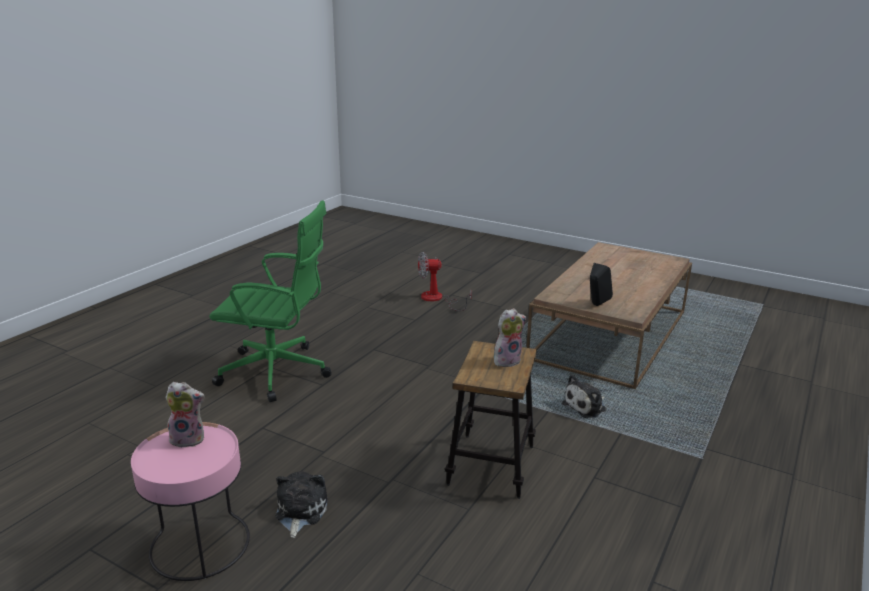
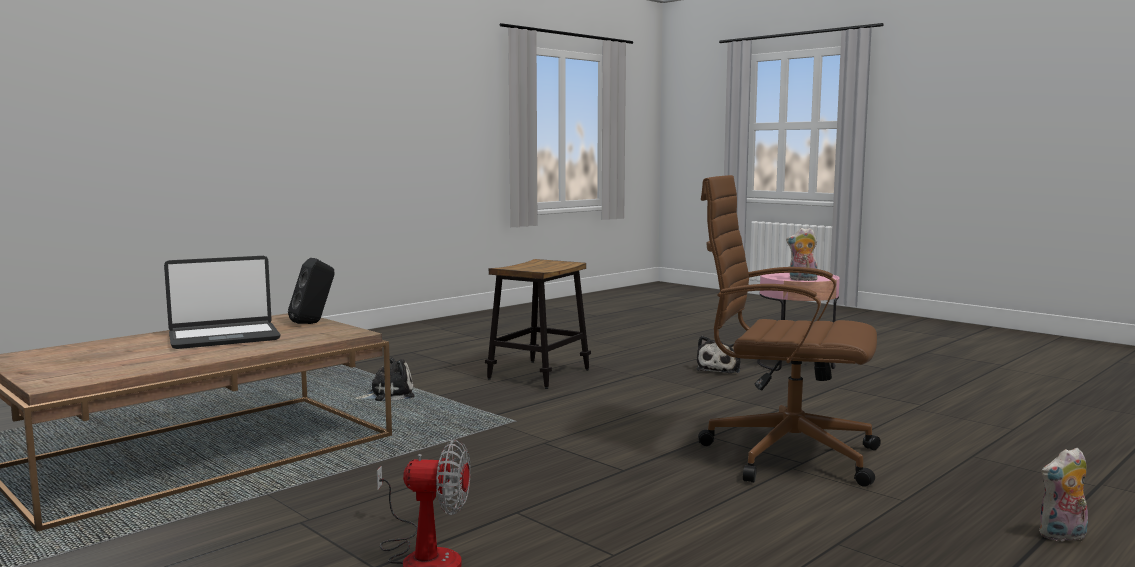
camera: 165 degrees left, 15 degrees down
(278, 372) = (784, 454): green office chair -> brown office chair
(507, 360) = (524, 267): plush toy -> plush toy (1062, 536)
(614, 284) = (224, 337): none -> laptop

